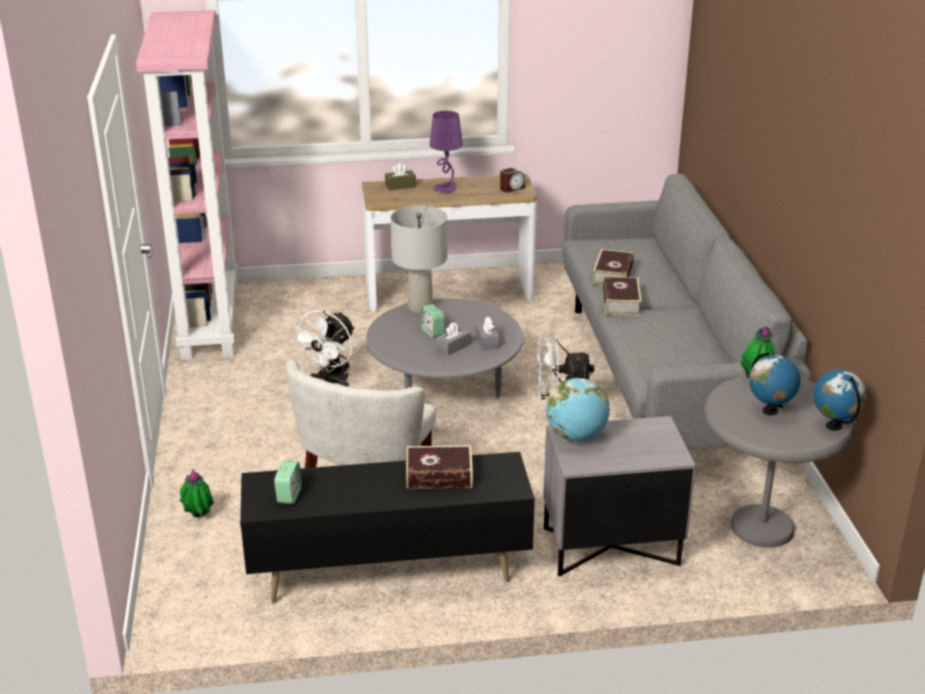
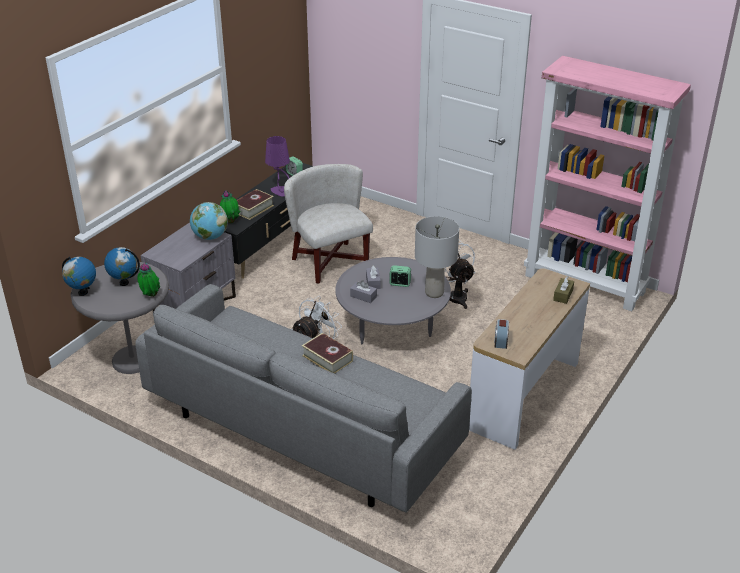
camera: 130 degrees right, 5 degrees up
(198, 517) = (376, 217): potted plant -> potted plant (230, 221)
(446, 188) = (536, 312): purple table lamp -> purple table lamp (280, 191)
(613, 275) = (367, 378): book -> none

